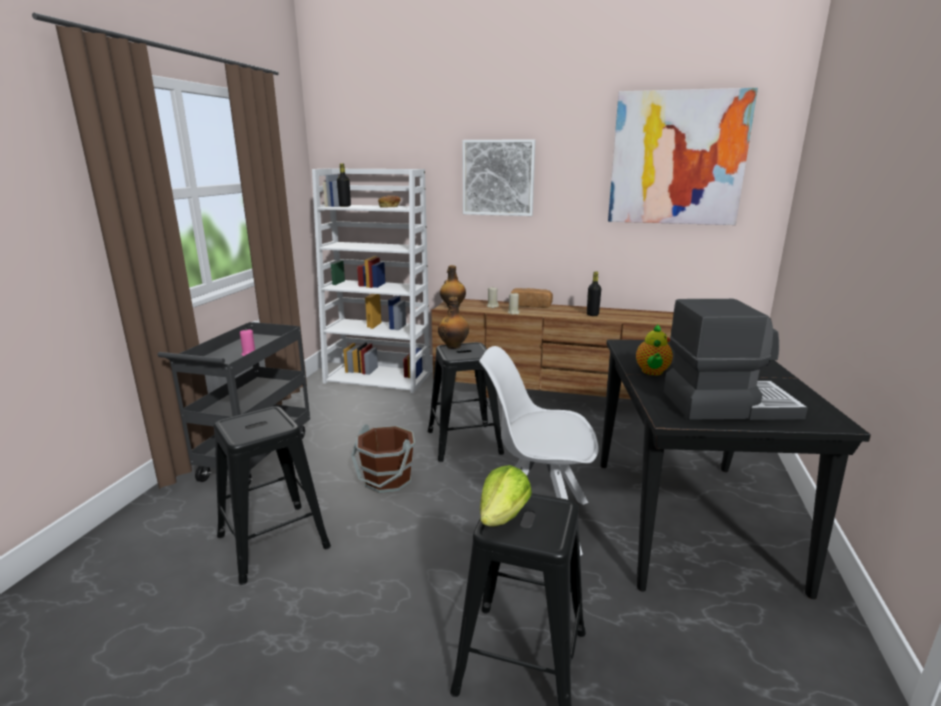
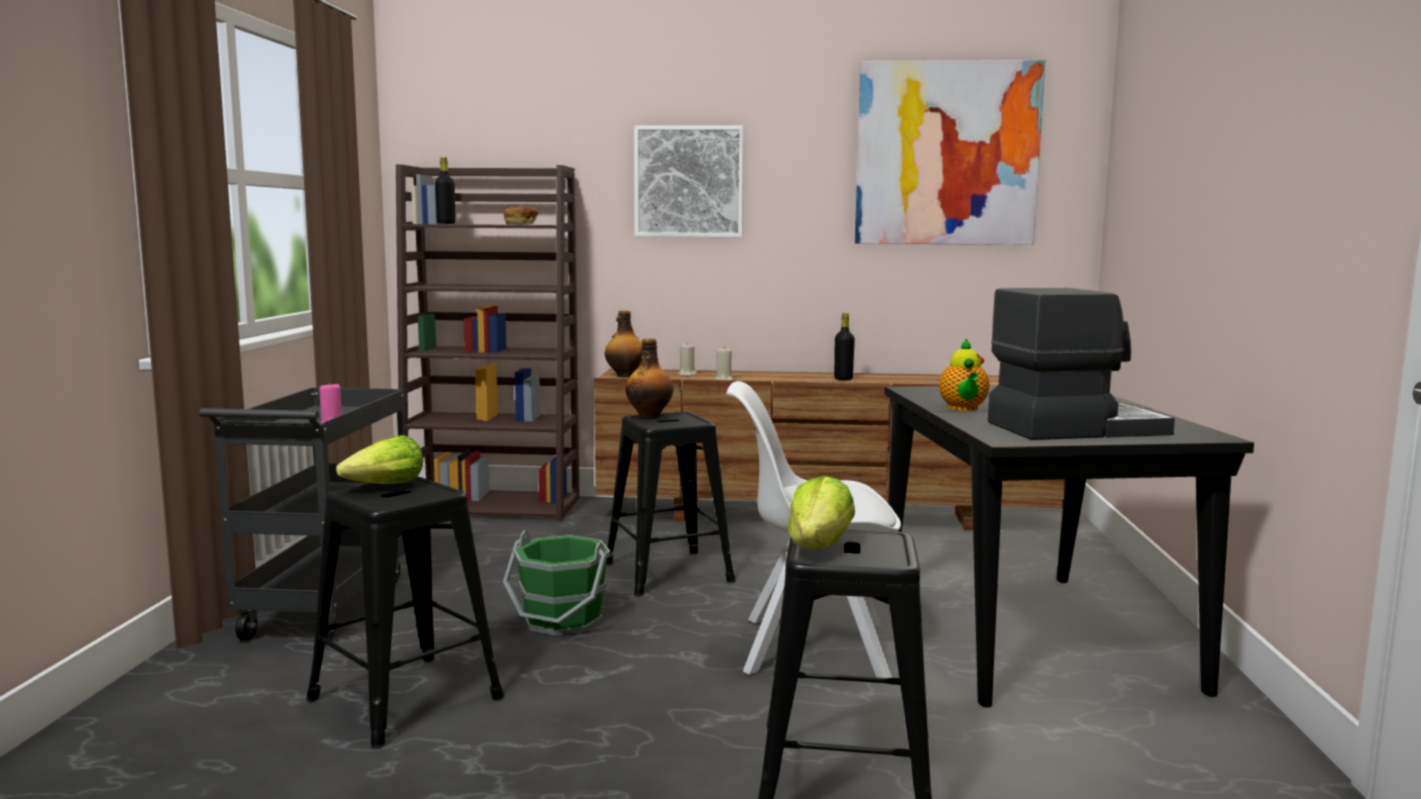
camera: 10 degrees left, 10 degrees down
(253, 417) = (386, 486): none -> lettuce
(379, 378) = (494, 506): white bookcase -> brown bookcase
(387, 480) = (562, 620): brown bucket -> green bucket
(530, 305) = (745, 372): bread -> none

